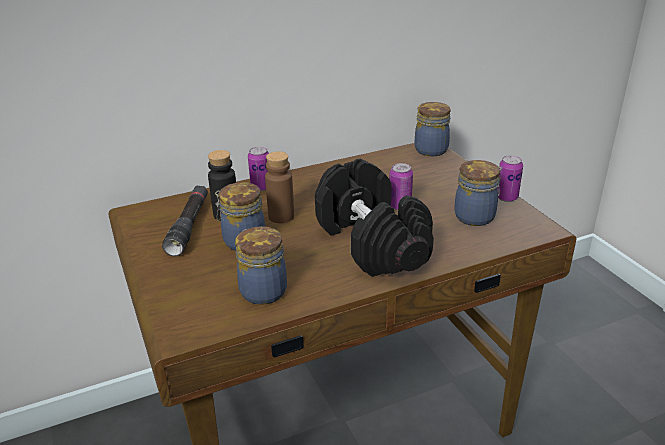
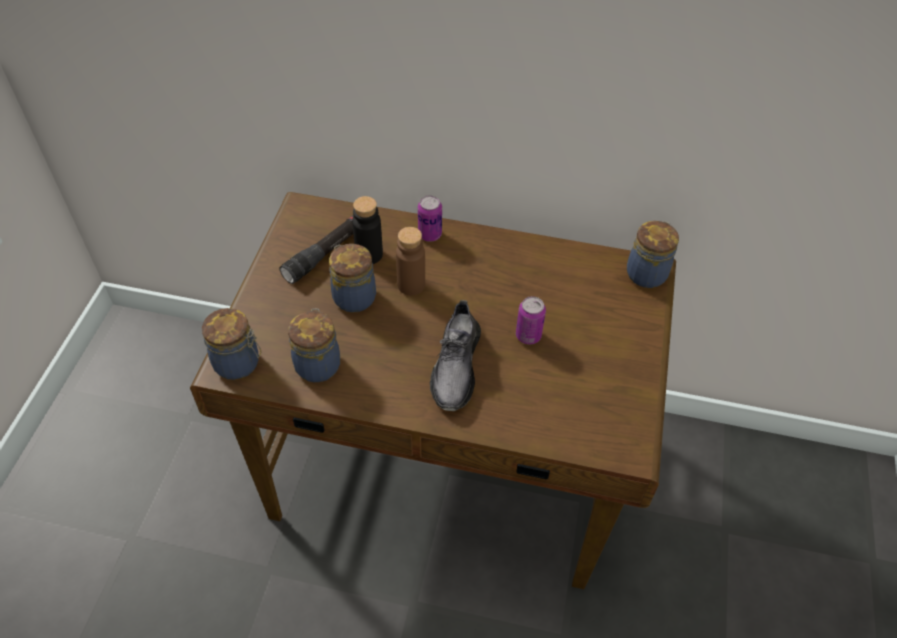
camera: 35 degrees right, 20 degrees up
(372, 242) = (455, 366): black dumbbell -> grey shoe
(476, 216) = (585, 395): jar -> jar (239, 364)
(506, 197) = (646, 389): can -> none

